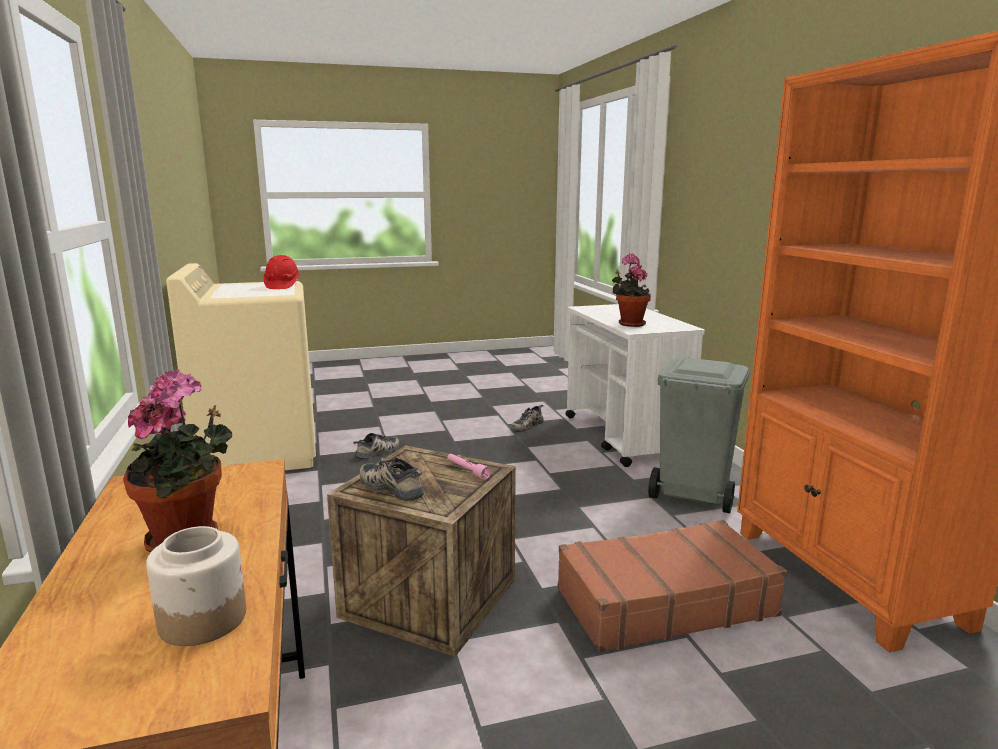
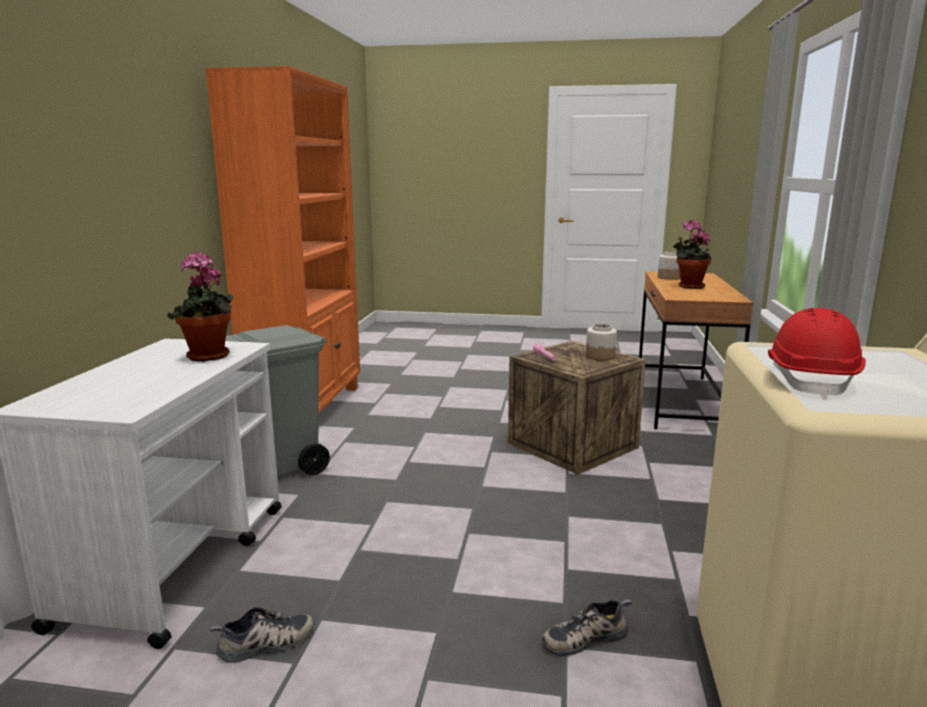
camera: 155 degrees left, 0 degrees up
(393, 487) = (600, 356): shoe -> jar
(663, 601) = (428, 418): brown suitcase -> none

